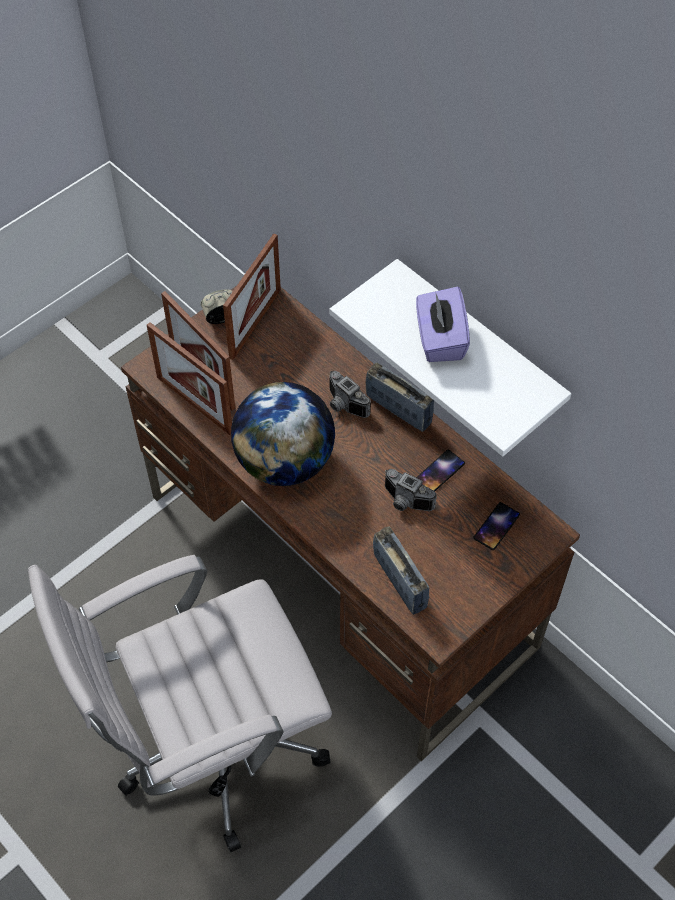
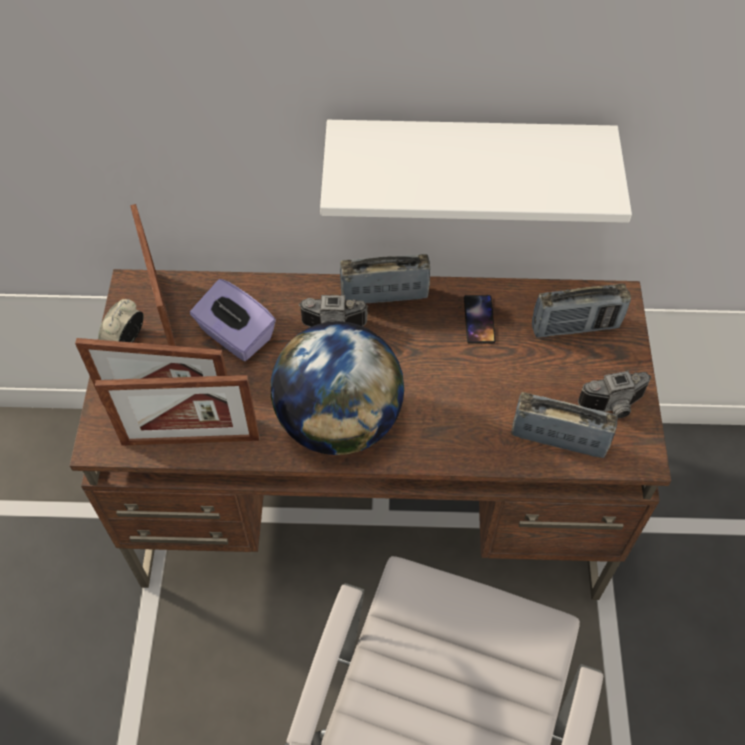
camera: 45 degrees left, 0 degrees up
(405, 502) = (482, 369): camera -> camera (614, 407)
(440, 339) = (456, 161): purple tissue box -> purple tissue box (235, 336)
(496, 526) = (575, 327): phone -> radio

